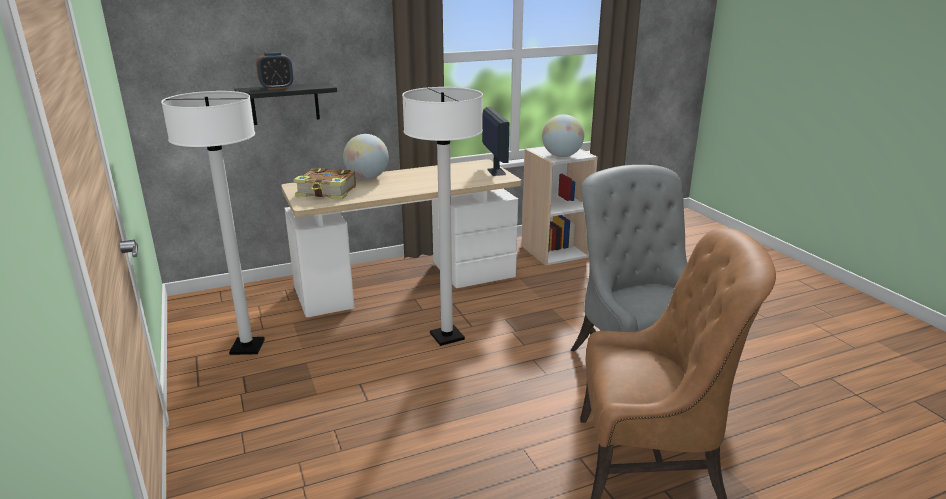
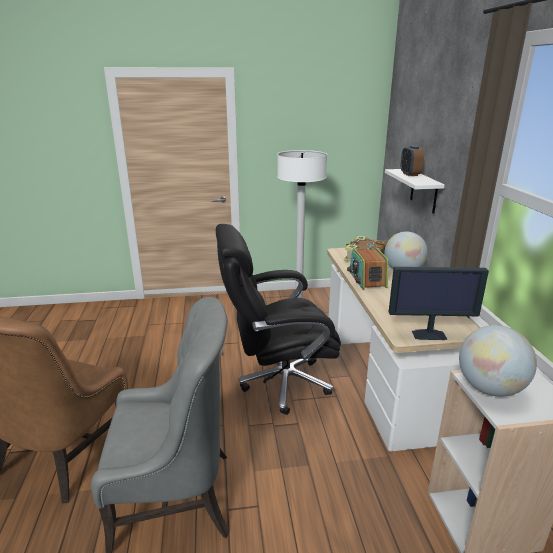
camera: 105 degrees right, 0 degrees up
(285, 103) = (424, 191): black shelf -> white shelf
(395, 190) = (367, 279): none -> radio
(447, 336) = (279, 384): white floor lamp -> black office chair

